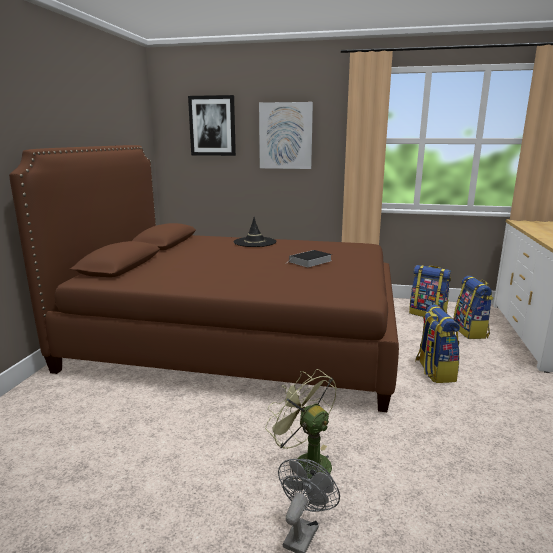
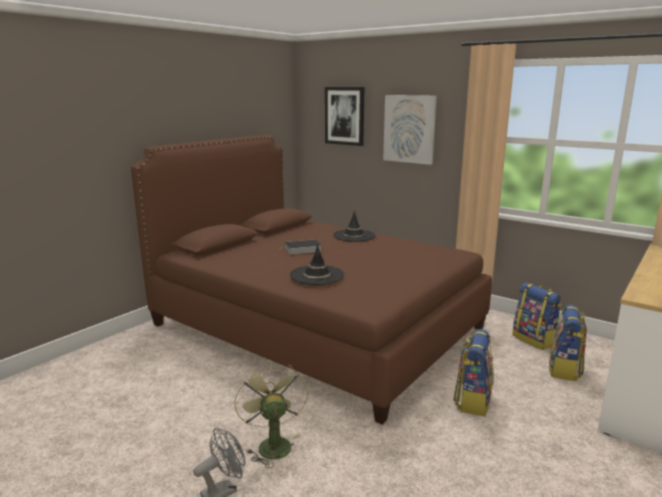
camera: 25 degrees right, 0 degrees up
(273, 277) = (317, 275): none -> black hat
(310, 261) = (374, 264): book -> book (302, 249)

